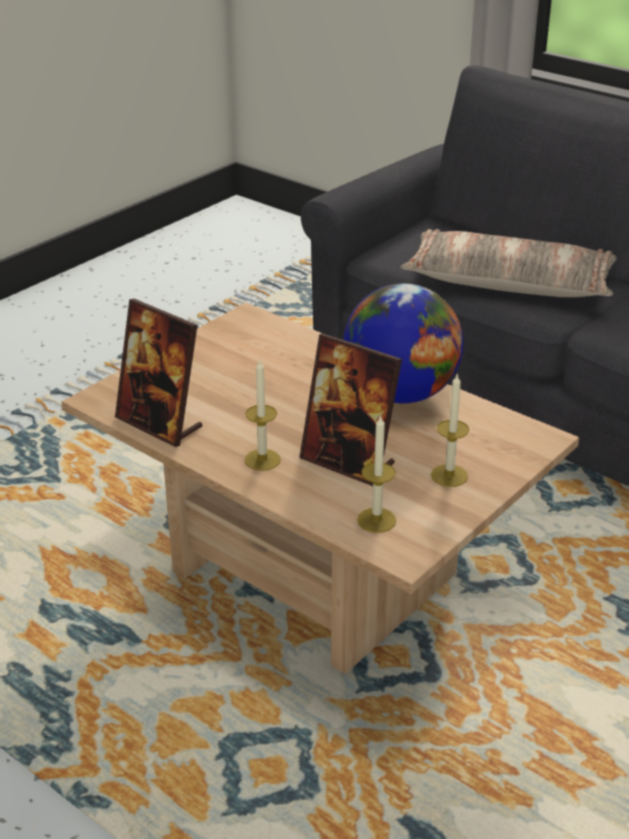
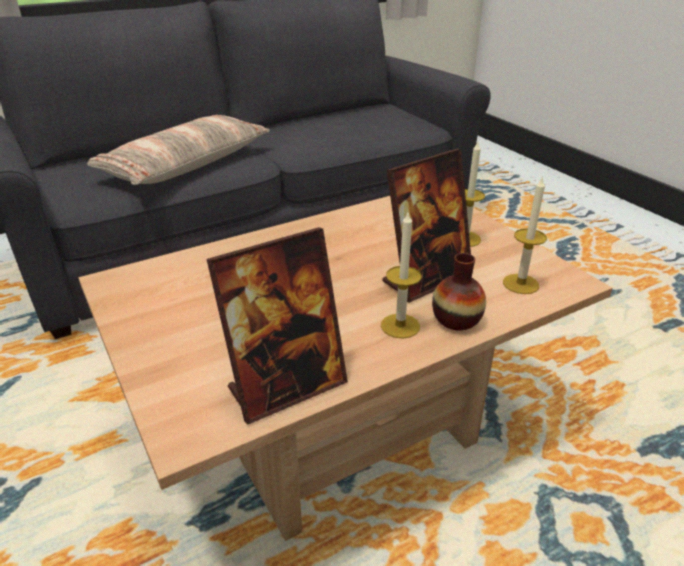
camera: 70 degrees left, 0 degrees up
(289, 488) = (456, 319): none -> vase
(400, 394) = (331, 232): globe -> none

